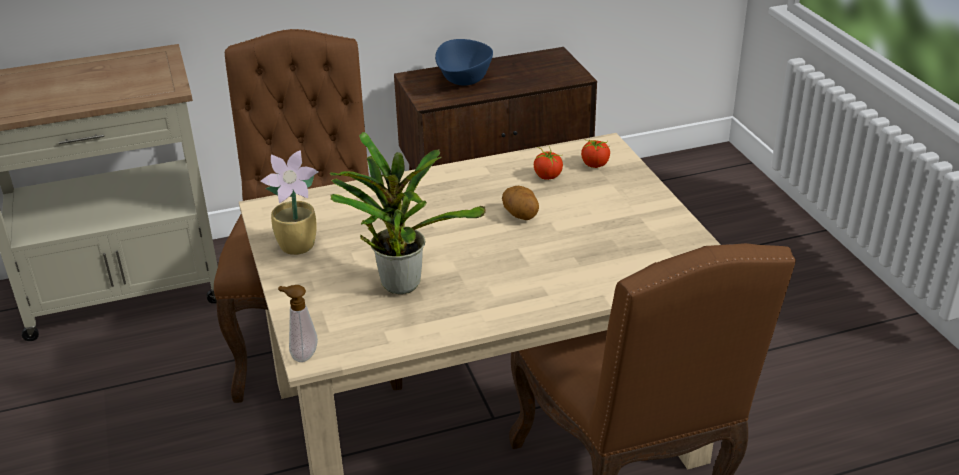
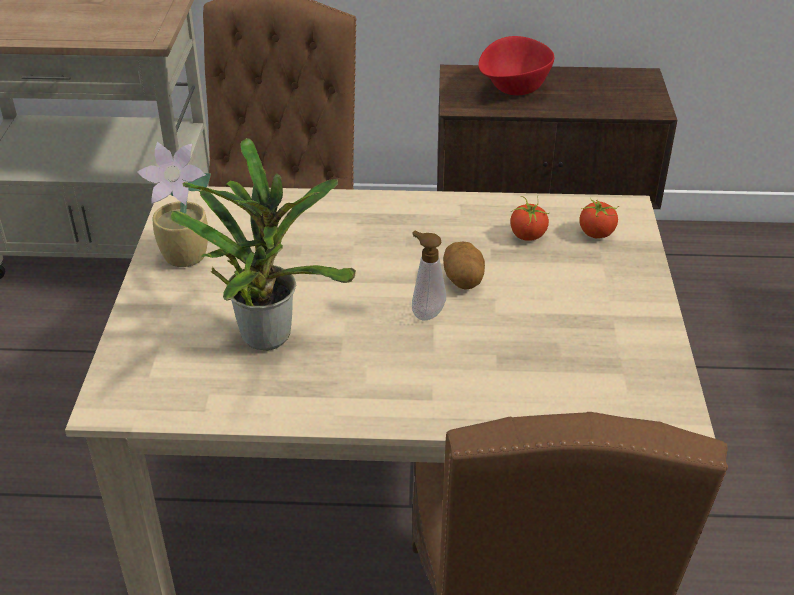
camera: 20 degrees right, 5 degrees up
(302, 355) = (100, 398): soap dispenser -> soap dispenser (426, 312)
(462, 82) = (511, 90): blue bowl -> red bowl

